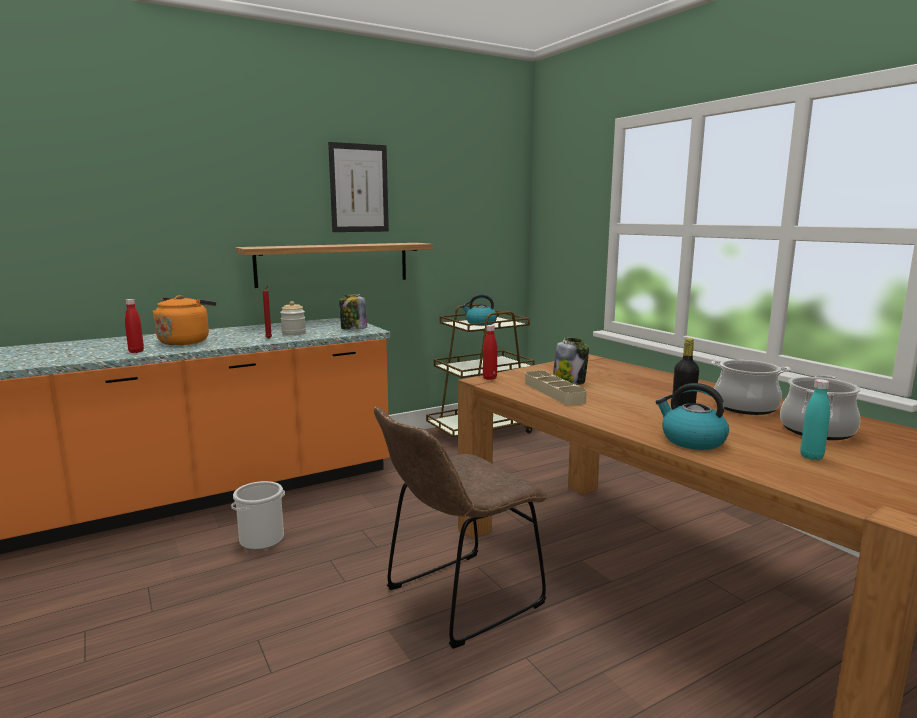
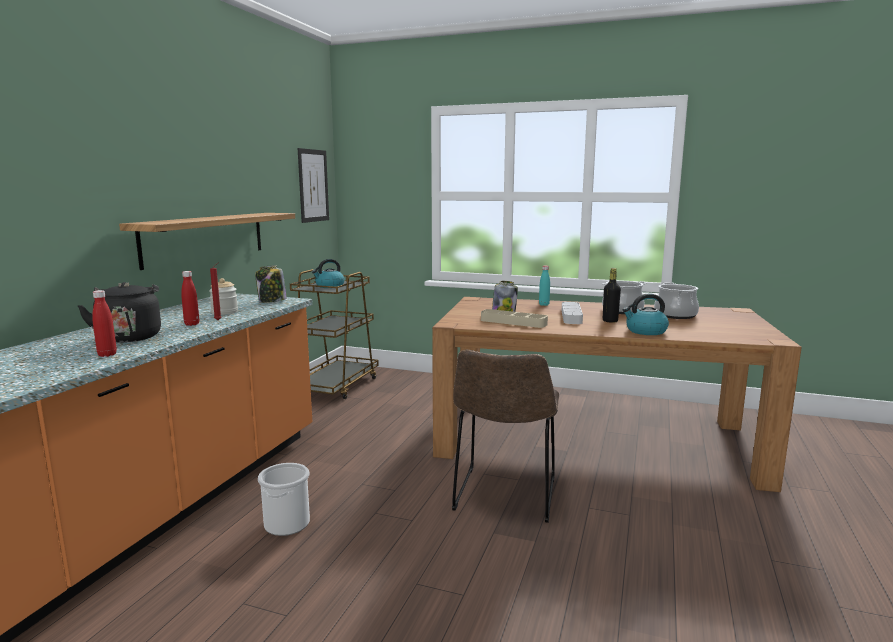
camera: 40 degrees left, 0 degrees up
(186, 341) = (130, 337): orange kettle -> black kettle
(359, 188) = (221, 157): picture -> picture (313, 185)
(489, 378) = (451, 322): red bottle -> red bottle (192, 324)
(646, 399) = (571, 316): none -> grey tray
(811, 457) = (702, 327): turquoise bottle -> turquoise bottle (544, 304)

